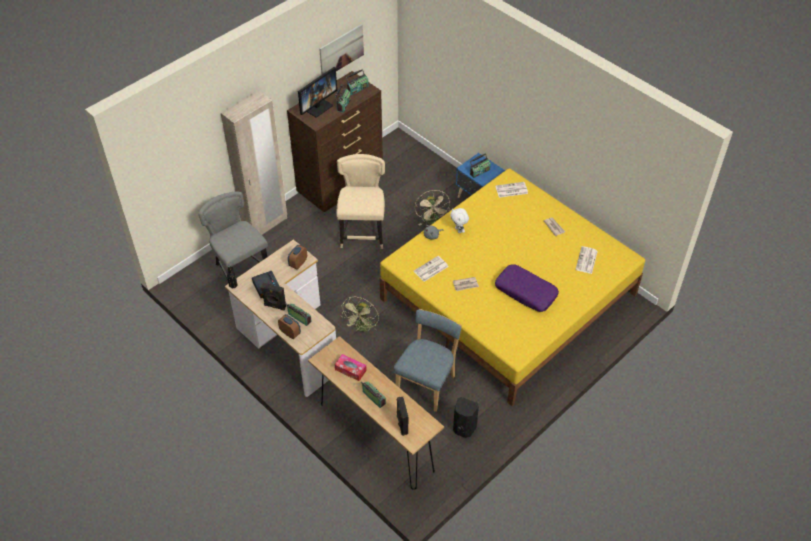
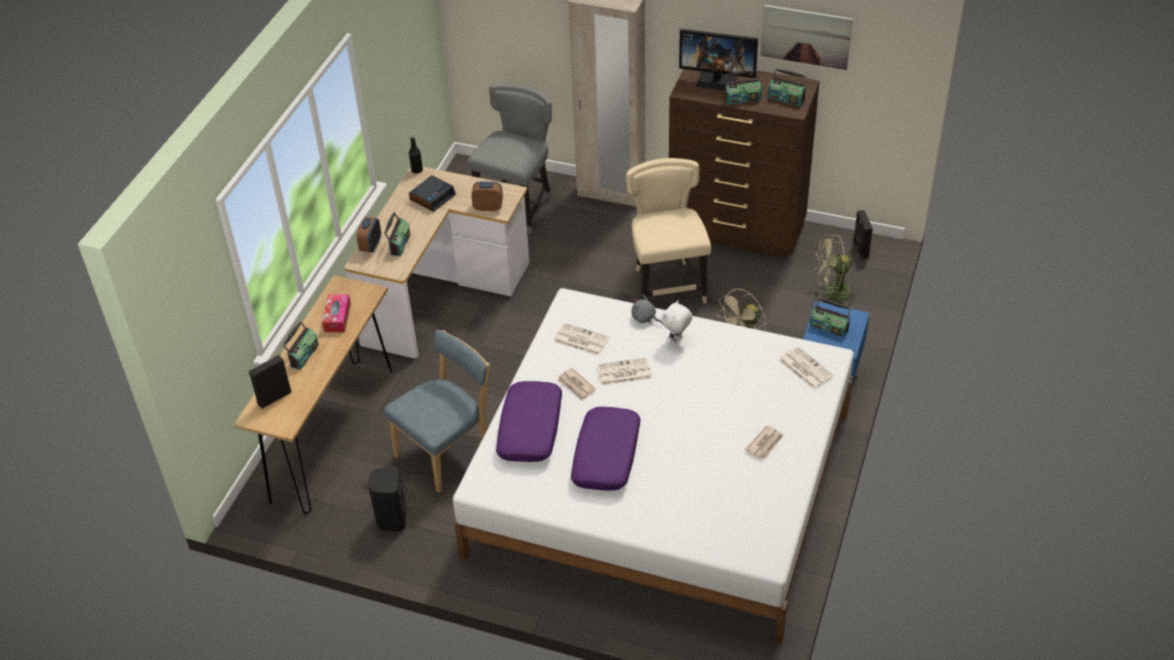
camera: 65 degrees right, 5 degrees down
(275, 306) = (405, 216): black speaker -> black speaker (860, 249)
(362, 328) = (500, 352): green fan -> green fan (832, 293)
(363, 232) = (667, 286): beige chair -> beige chair turned 75 degrees counterclockwise
(427, 383) = (447, 452): blue chair -> blue chair turned 45 degrees counterclockwise
(486, 317) = (531, 429): none -> purple pillow
(508, 297) = (660, 483): yellow bed -> white bed
(586, 260) = (722, 506): newspaper -> newspaper (623, 372)

